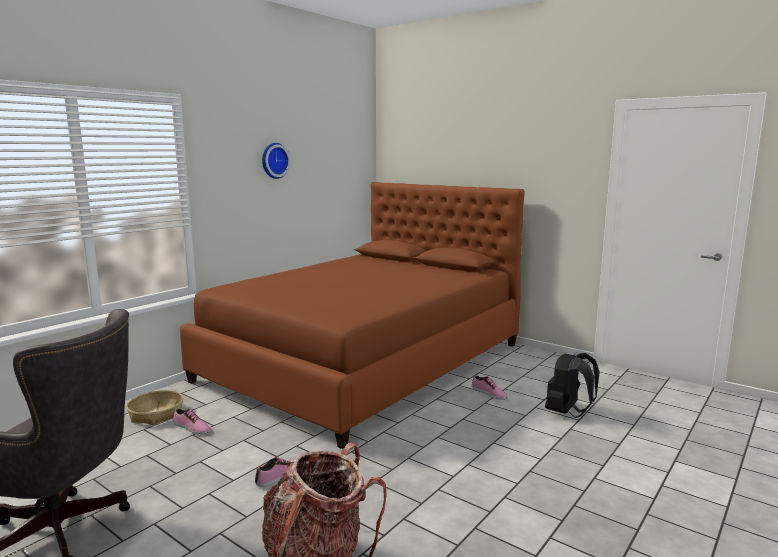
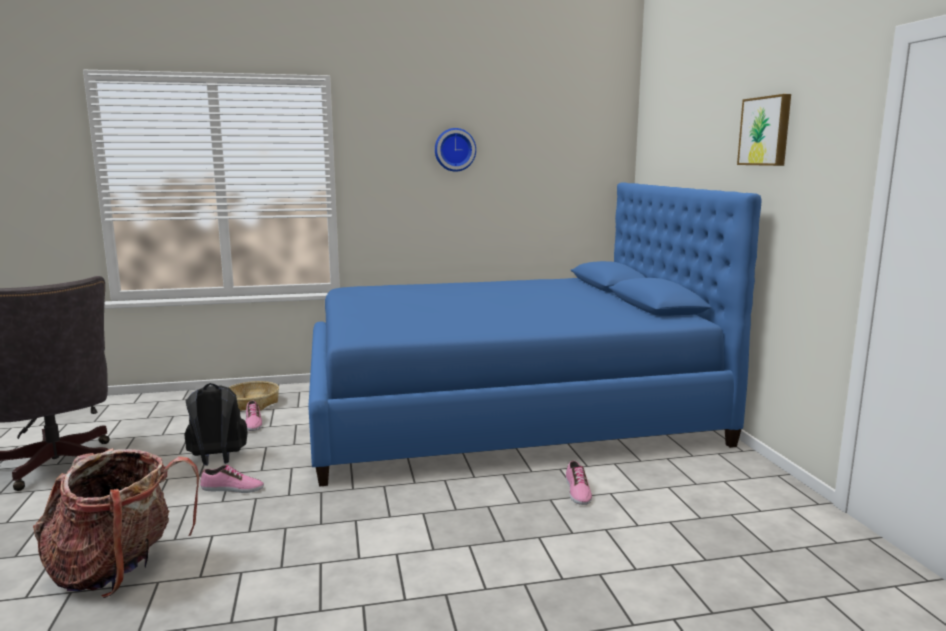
camera: 40 degrees right, 0 degrees up
(366, 362) = (504, 411): brown bed -> blue bed
(517, 151) = (766, 131): none -> picture
(567, 412) = (638, 553): black backpack -> black backpack (217, 459)

